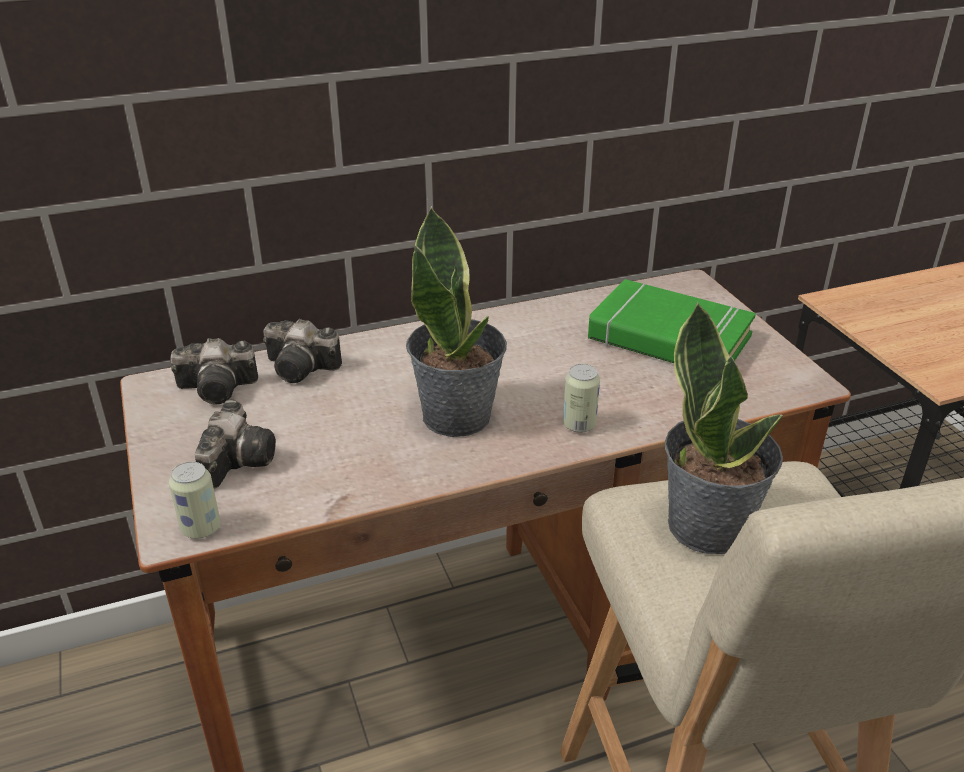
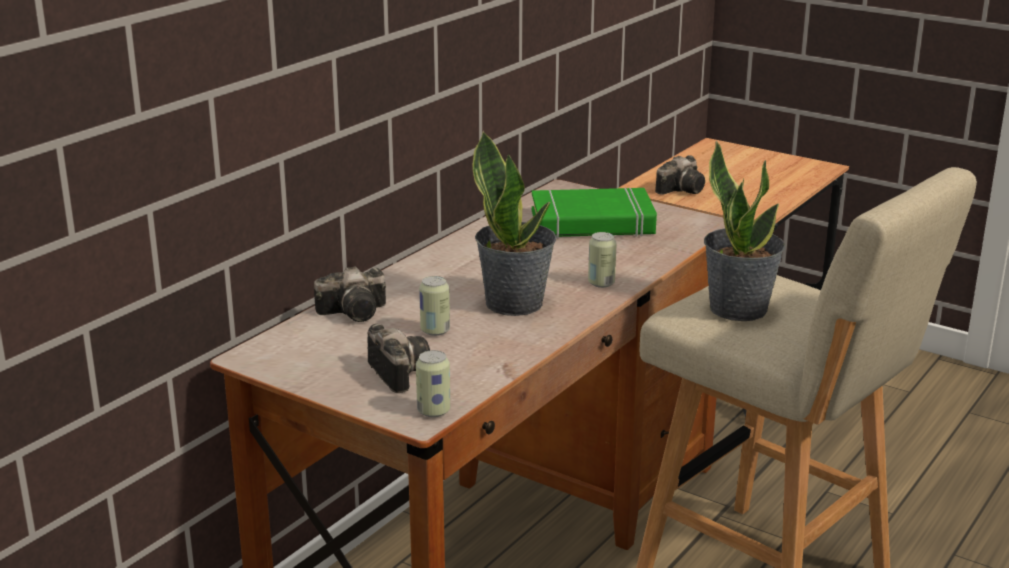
camera: 35 degrees left, 10 degrees down
(221, 388) = (310, 341): camera -> camera (682, 189)
(338, 421) = (435, 331): none -> can

